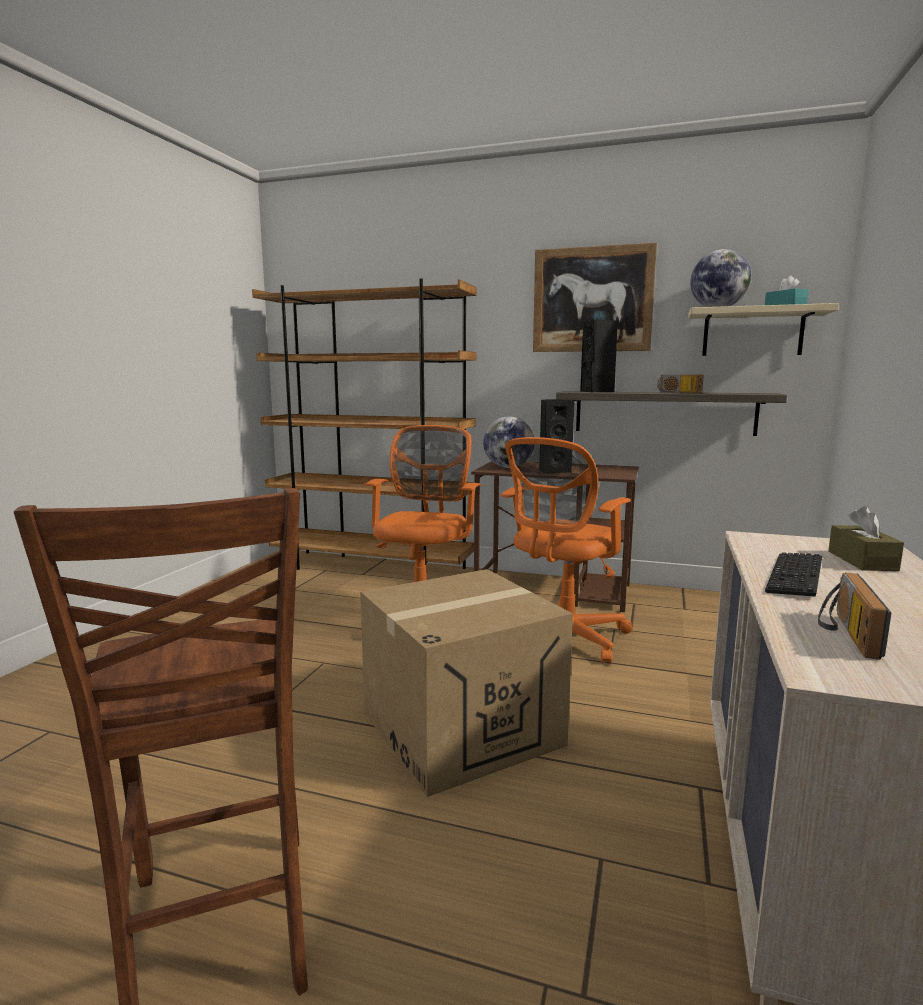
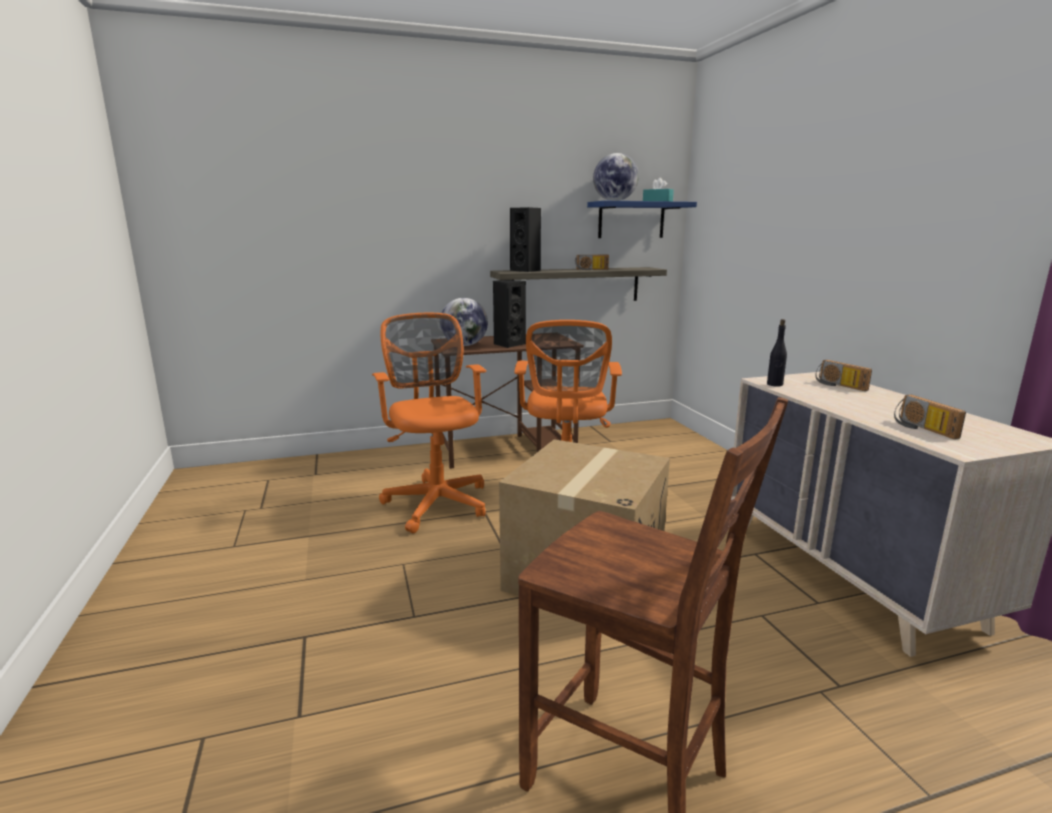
camera: 35 degrees left, 5 degrees up
(372, 567) = (316, 465): brown bookcase -> none
(592, 300) = (511, 187): picture -> none
(752, 333) = (631, 220): beige shelf -> blue shelf
(754, 543) = (774, 384): none -> black bottle
(795, 576) = (837, 402): keyboard -> none
(862, 560) = (838, 385): brown tissue box -> radio

